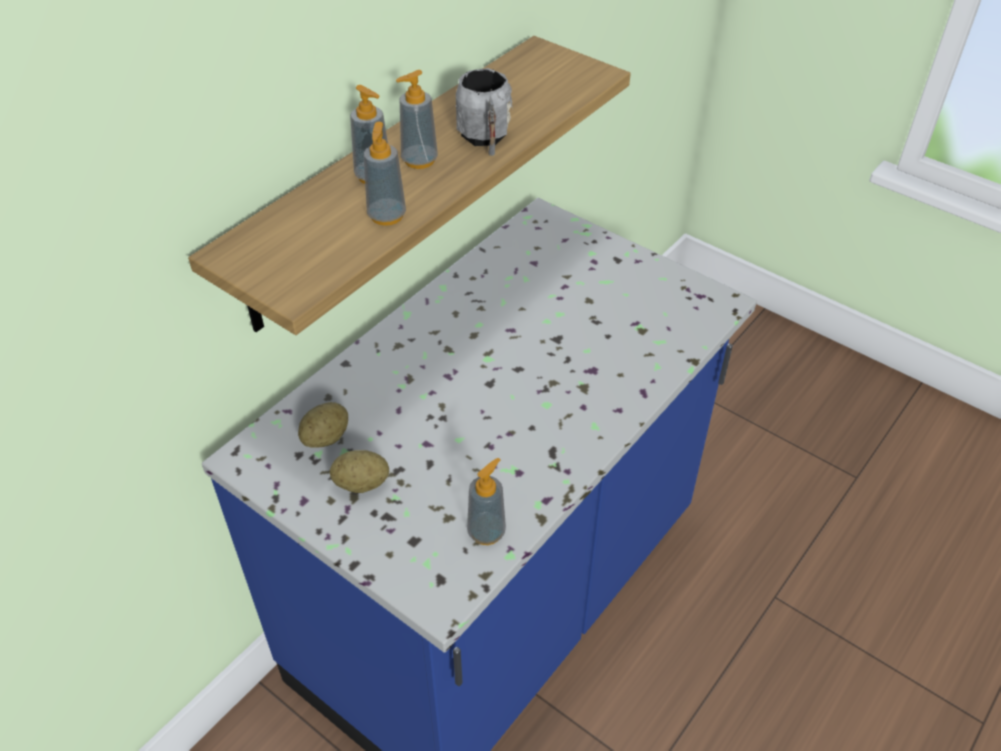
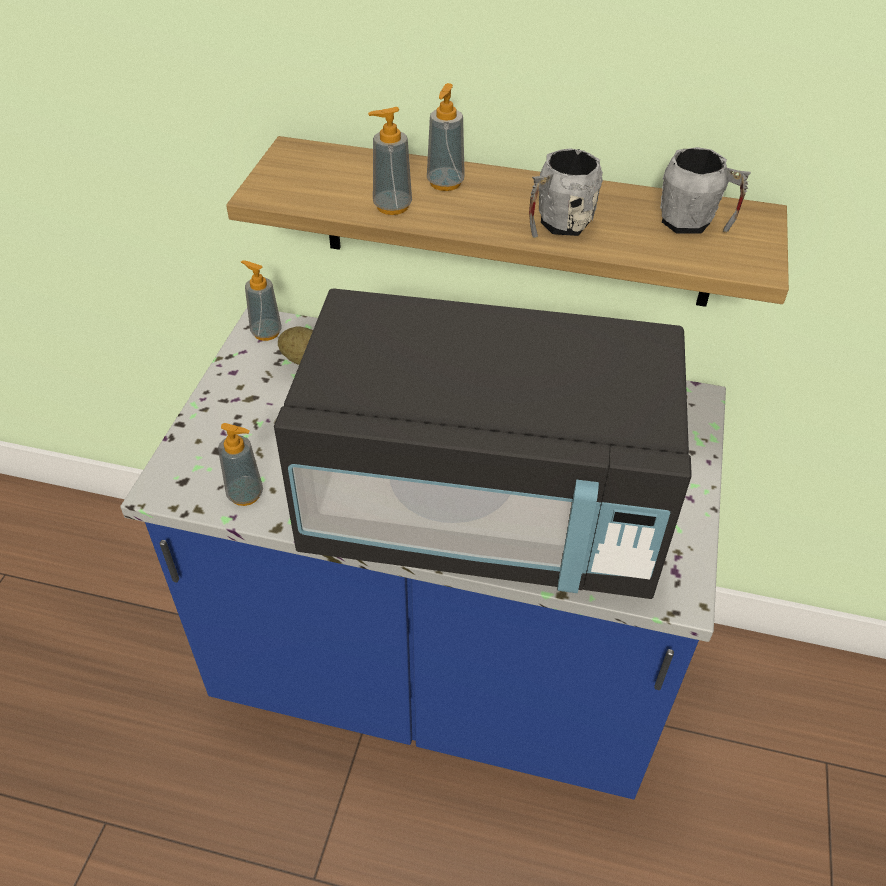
camera: 65 degrees right, 0 degrees up
(361, 483) = (265, 398): potato -> none
(419, 160) = (489, 199): soap dispenser -> soap dispenser (266, 332)
(529, 79) = (694, 224): none -> grey mug
(596, 376) = (483, 514): none -> black microwave

